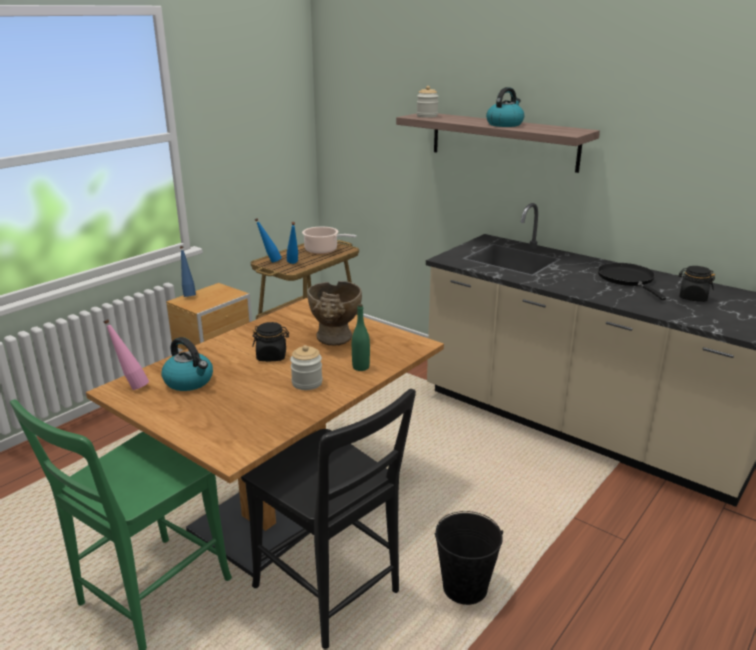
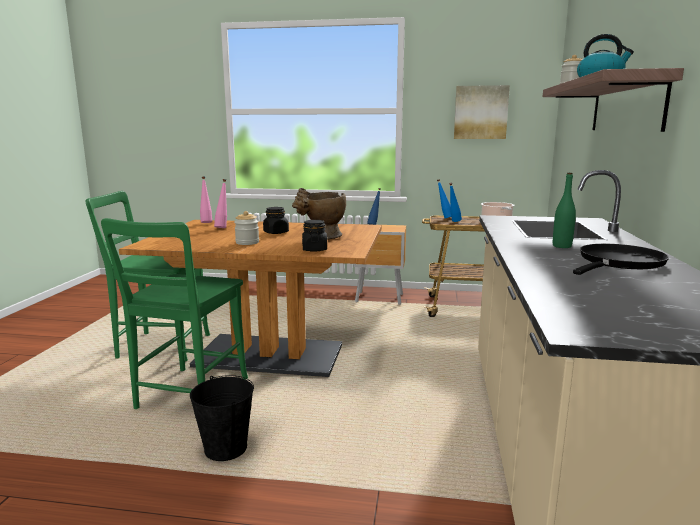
camera: 60 degrees right, 10 degrees down
(189, 381) = (223, 227): kettle -> pink bottle
(255, 126) = (480, 112): none -> picture
(331, 593) = (189, 396): black chair -> green chair
(361, 367) = (287, 247): green bottle -> green bottle (561, 246)
(692, 297) = (642, 290): black jar -> black jar (314, 249)

